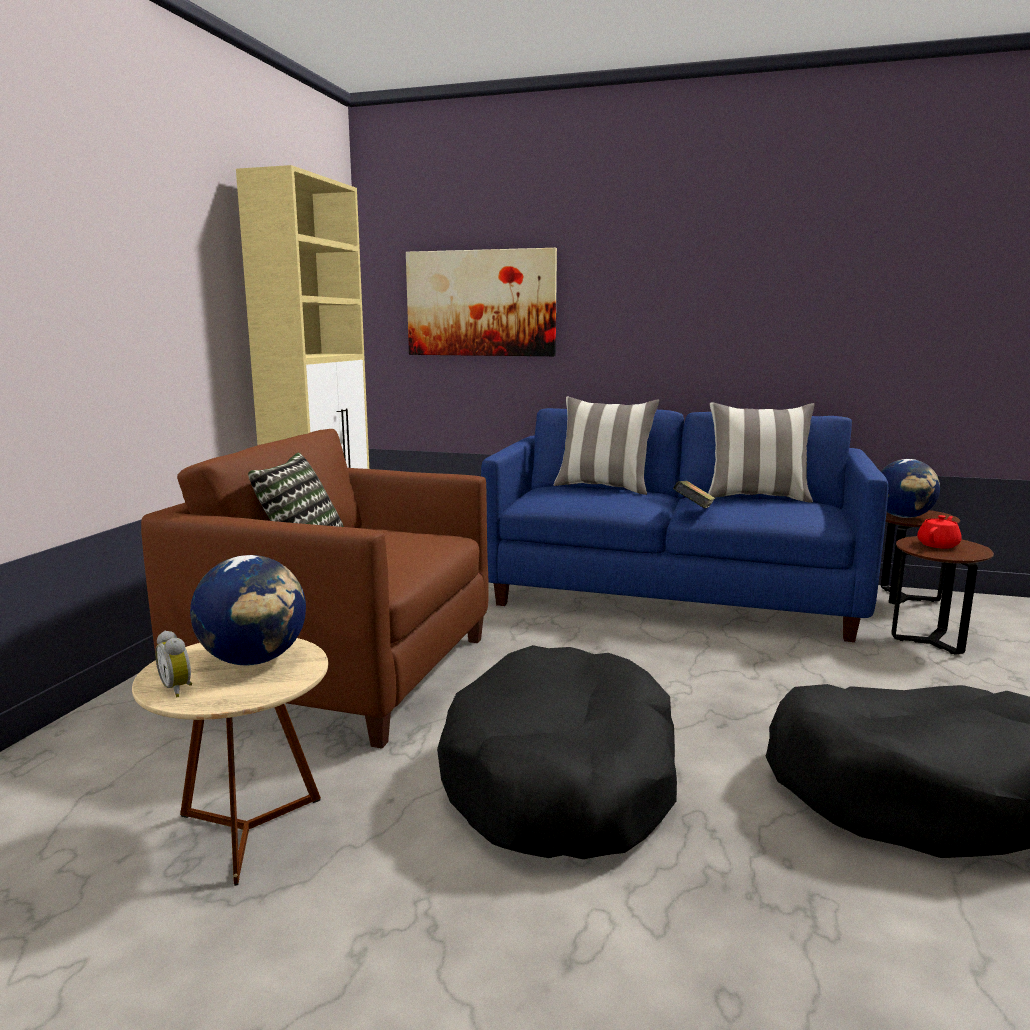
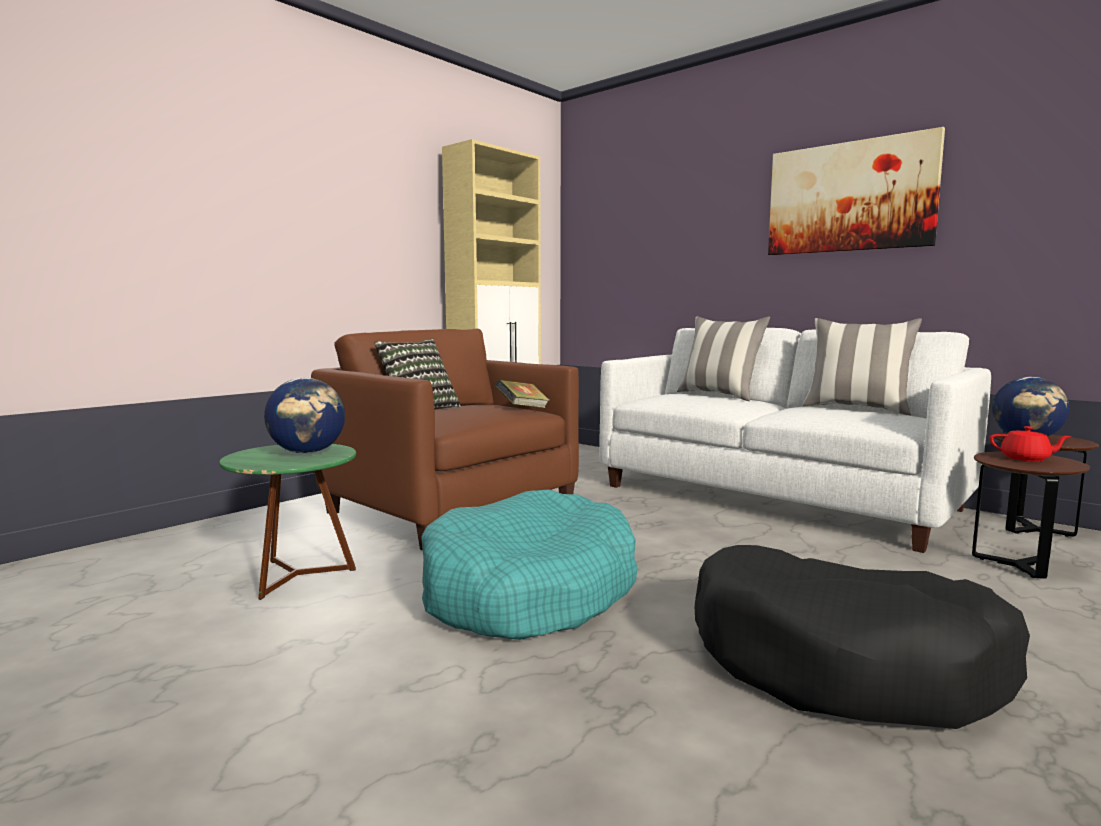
camera: 25 degrees right, 5 degrees down
(179, 689) = (246, 458): alarm clock -> none
(248, 831) = (297, 576): beige side table -> green side table
(480, 303) = (646, 244): picture -> picture (849, 197)
(562, 779) = (528, 591): black dog bed -> turquoise dog bed
(672, 594) = (775, 497): blue sofa -> white sofa
(693, 511) = (773, 412): book -> book (522, 409)
(938, 545) = (1026, 459): red teapot -> red teapot turned 45 degrees clockwise

